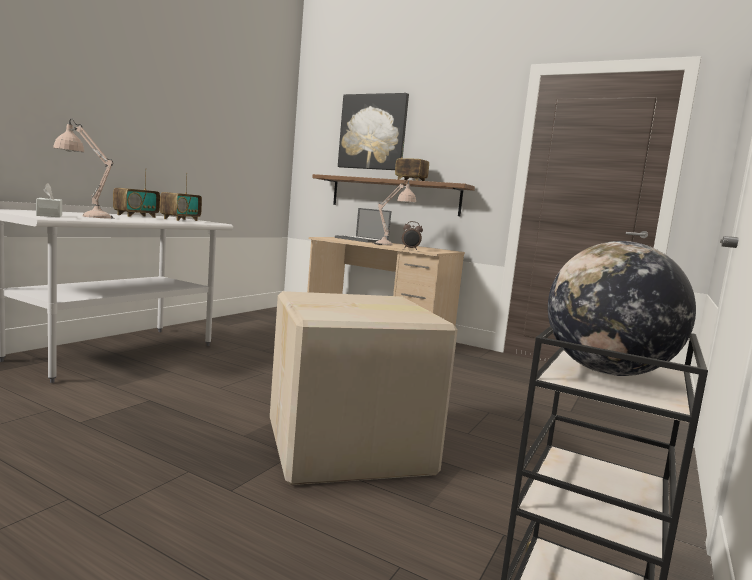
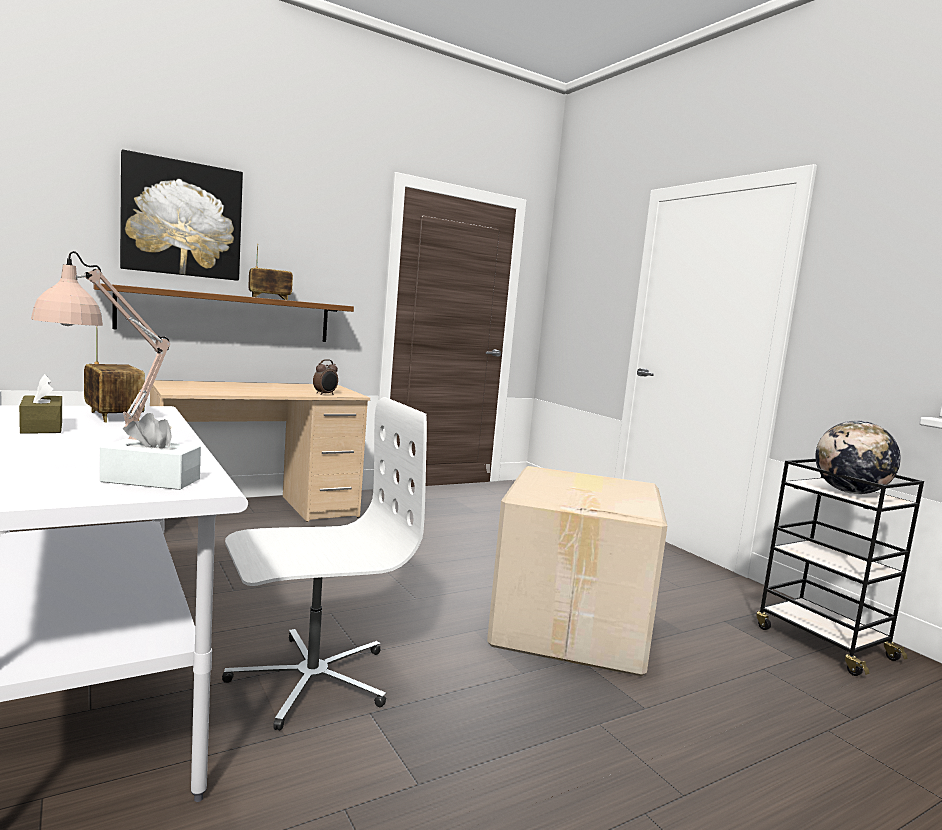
camera: 60 degrees left, 0 degrees up
(136, 216) = (42, 427): radio -> brown tissue box
(177, 382) = (310, 679): none -> white office chair
(362, 240) = (210, 385): laptop -> none
(391, 245) = (283, 391): beige table lamp -> none

